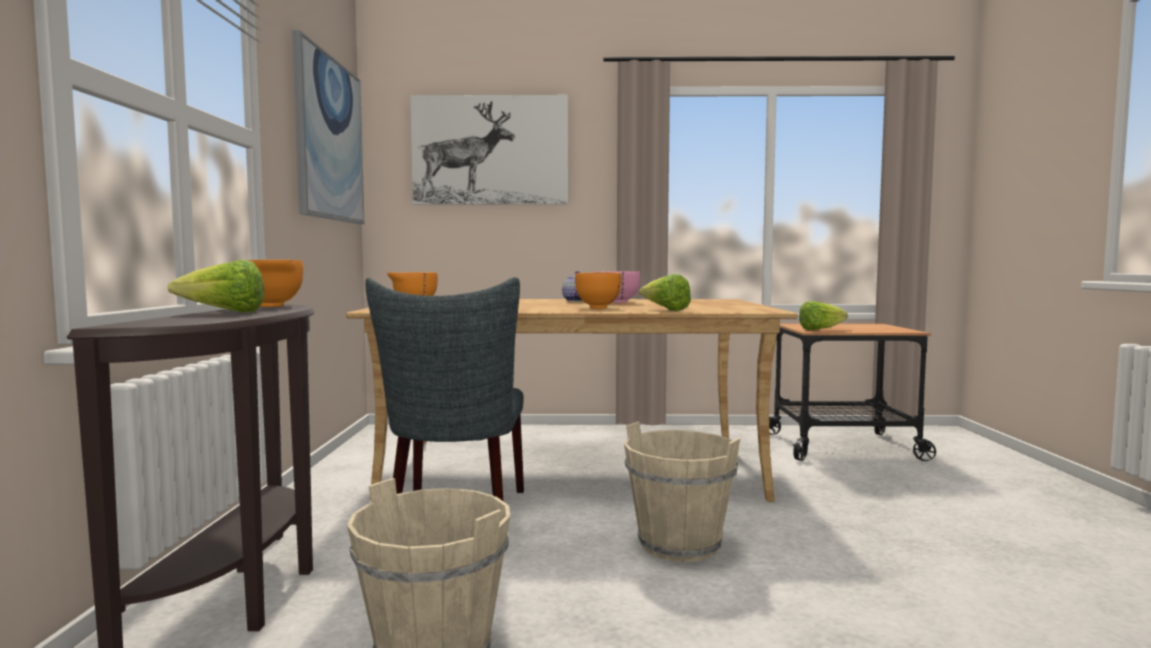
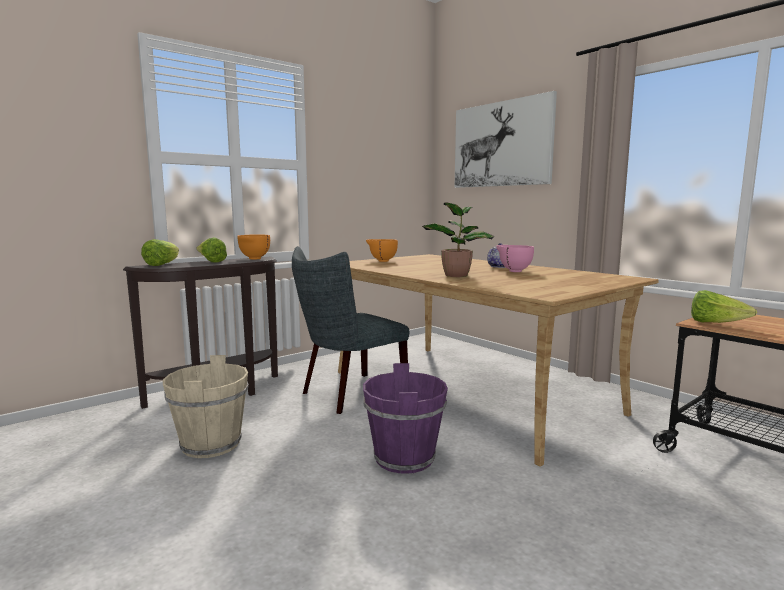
camera: 50 degrees right, 5 degrees up
(329, 139) = (388, 151): picture -> none
(599, 307) = (457, 275): orange bowl -> potted plant
(665, 310) = (475, 283): lettuce -> lettuce (162, 264)
(680, 544) = (405, 458): beige bucket -> purple bucket

